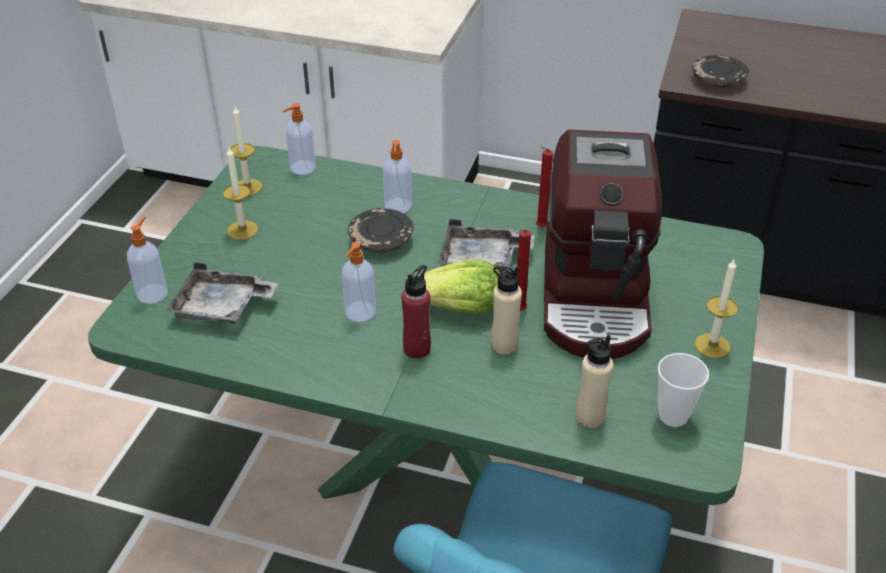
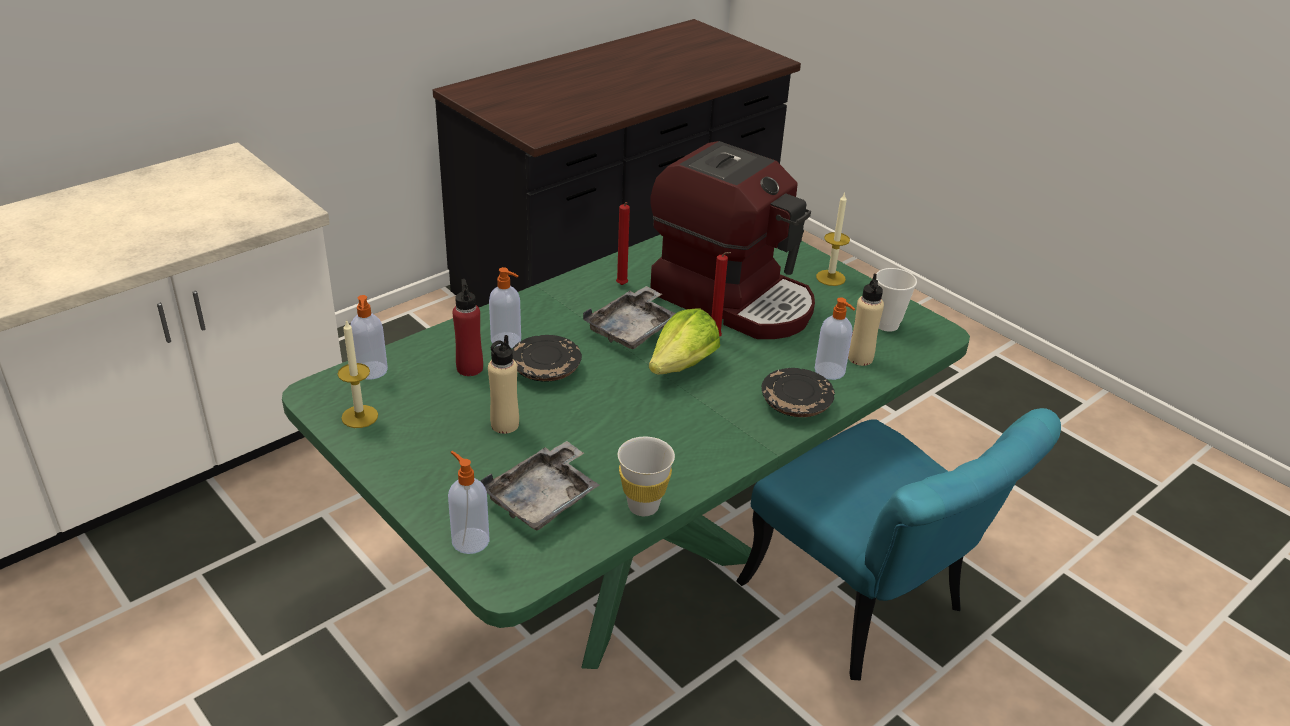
camera: 60 degrees left, 5 degrees down
(242, 230) = (431, 444): candle -> none
(251, 361) = (643, 506): none -> white cup
(359, 312) = (636, 418): soap dispenser -> soap dispenser (830, 371)
(417, 349) = (713, 406): red bottle -> red bottle (469, 368)
(504, 344) = (748, 362): beige bottle -> beige bottle (504, 424)
(718, 80) = (556, 123): black plate -> black plate (796, 403)

